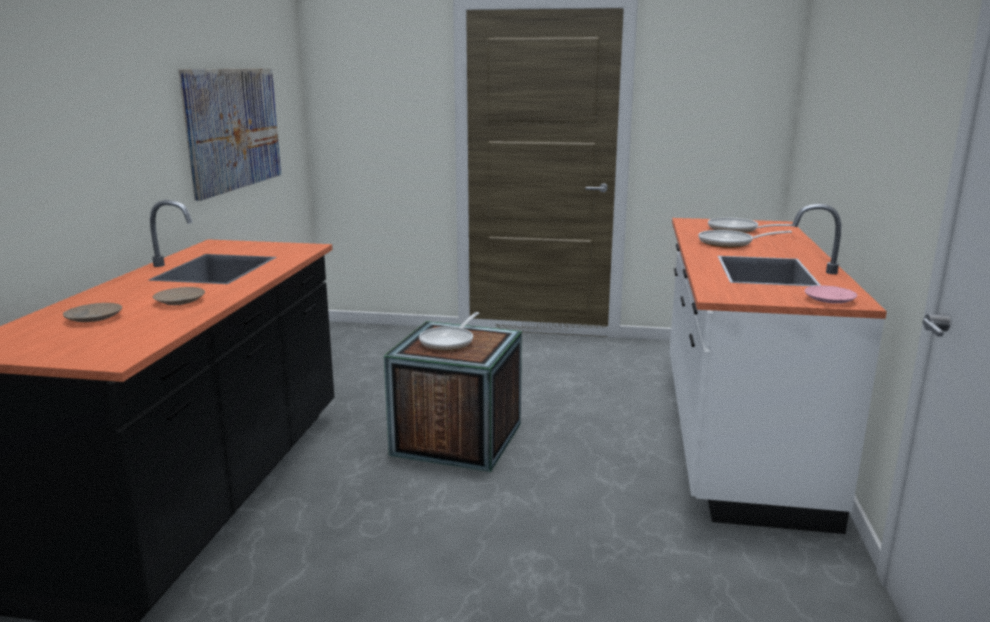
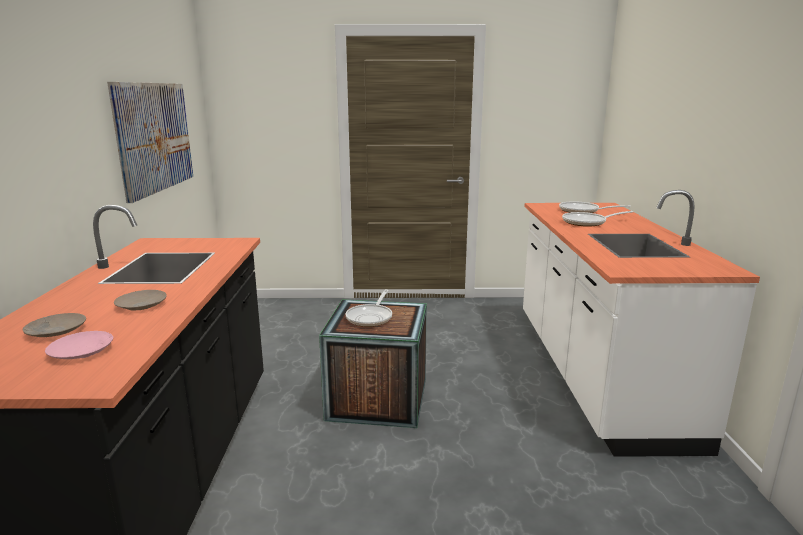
camera: 10 degrees left, 0 degrees up
(830, 300) = (709, 269): pink plate -> pink plate (82, 352)

